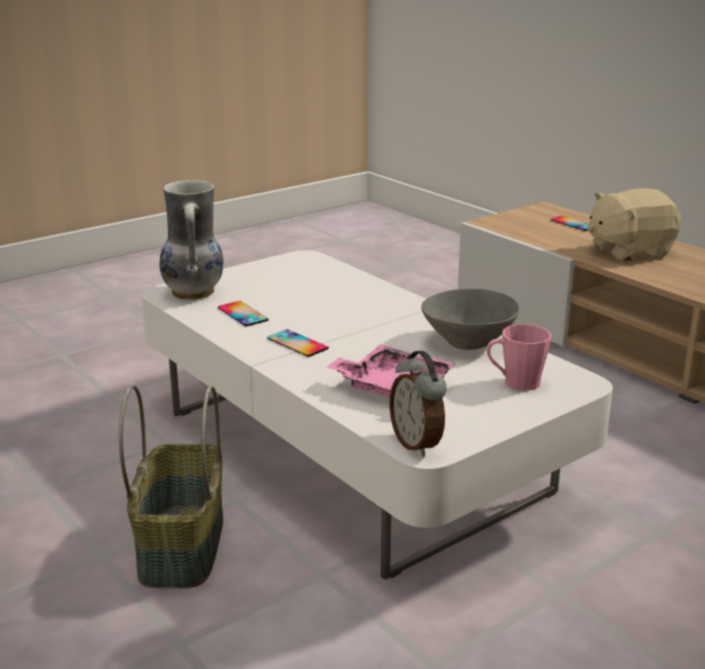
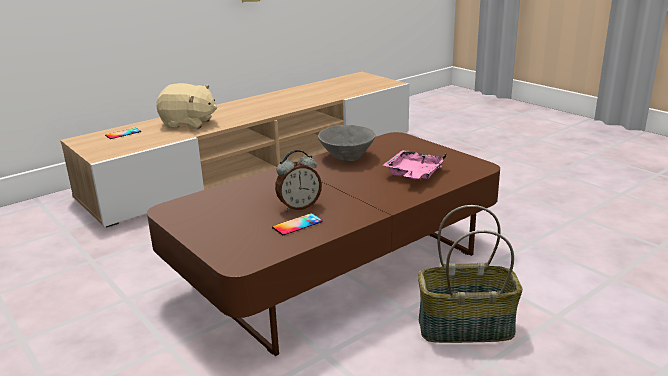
camera: 90 degrees left, 0 degrees up
(195, 293) = (244, 249): vase -> none
(297, 343) = (353, 202): phone -> none
(352, 451) = (336, 269): white coffee table -> brown coffee table
(417, 444) = (477, 168): alarm clock -> alarm clock (299, 206)
(515, 383) = (399, 148): pink mug -> none
(629, 251) = (188, 124): beige plush toy -> beige plush toy turned 60 degrees counterclockwise

